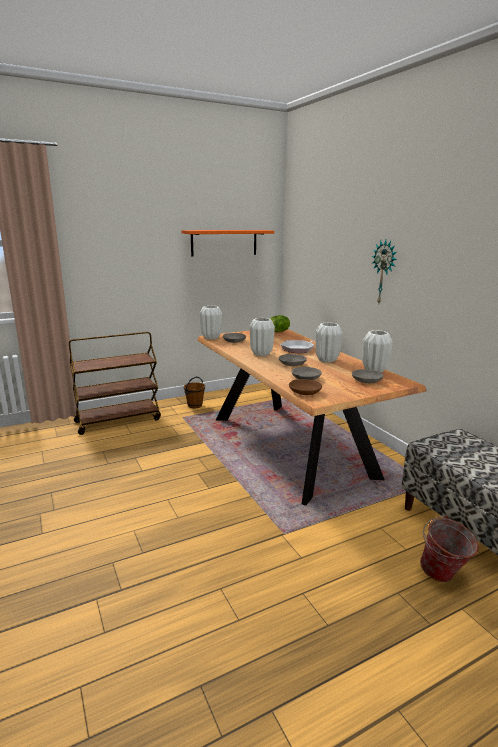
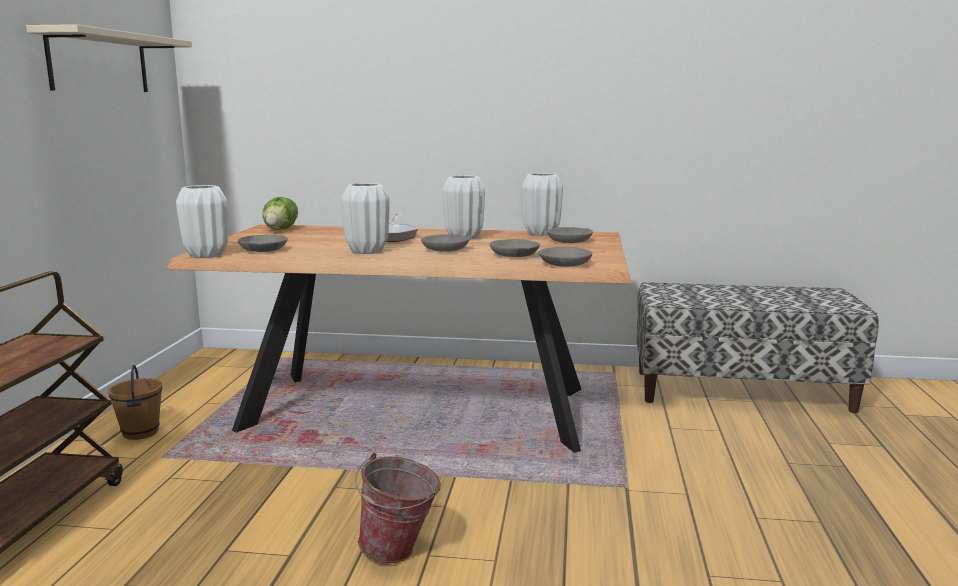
camera: 55 degrees left, 5 degrees down
(224, 242) = (99, 63): orange shelf -> beige shelf
(304, 391) = (564, 264): brown bowl -> grey bowl
(384, 272) = (464, 97): wall clock -> none
(442, 576) = (777, 432): bucket -> bucket (399, 553)

